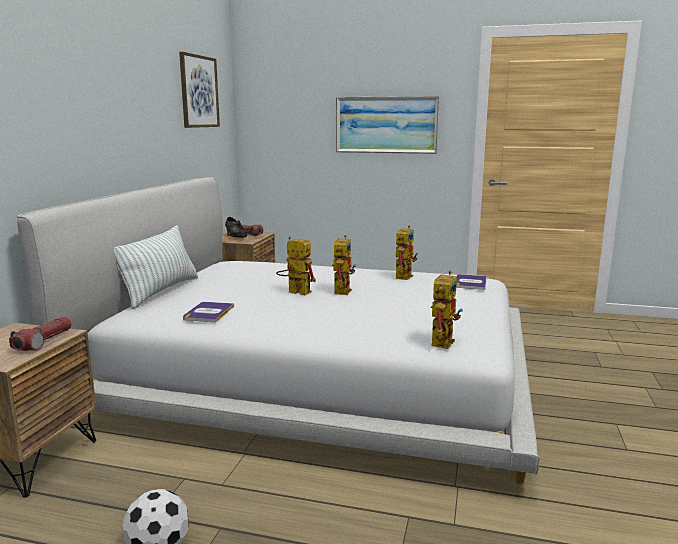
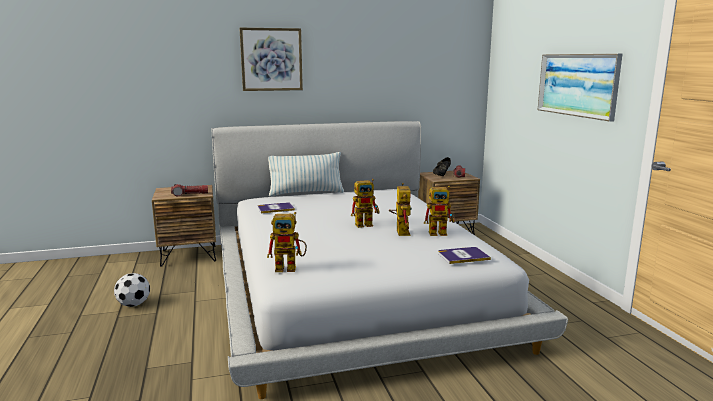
camera: 60 degrees right, 0 degrees up
(199, 91) = (428, 51): picture -> picture (271, 59)
(294, 292) = (343, 215): toy robot -> toy robot (400, 231)

